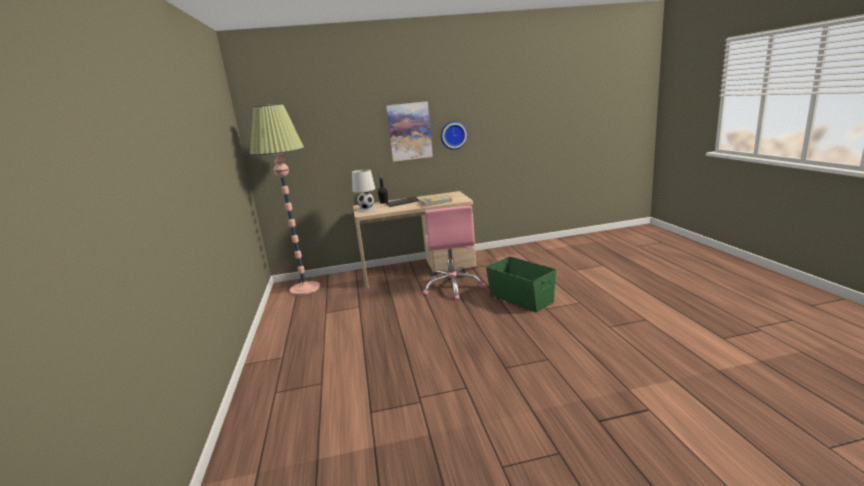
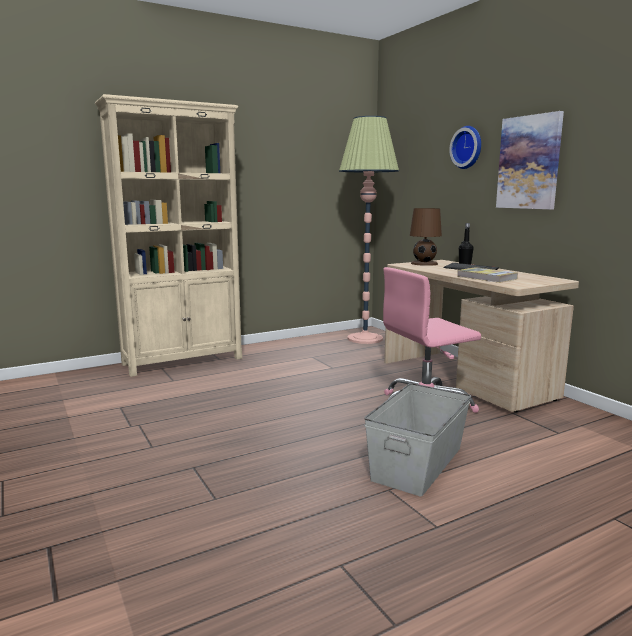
camera: 70 degrees right, 5 degrees down
(266, 378) = (183, 361): none -> beige bookcase
(366, 209) = (424, 263): white table lamp -> brown table lamp
(453, 135) = (596, 175): wall clock -> wall clock (468, 147)
(521, 298) = (416, 463): green storage box -> grey storage box

